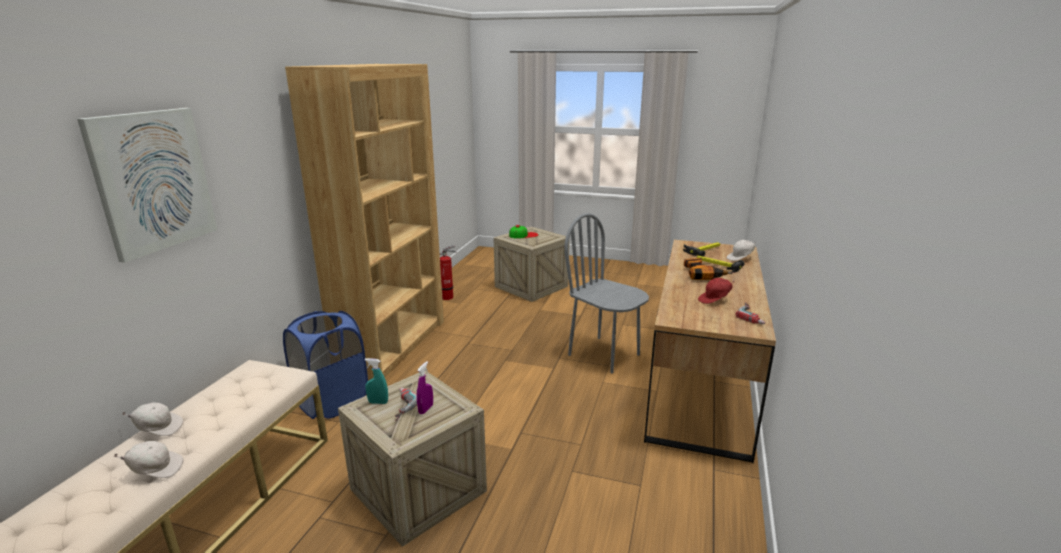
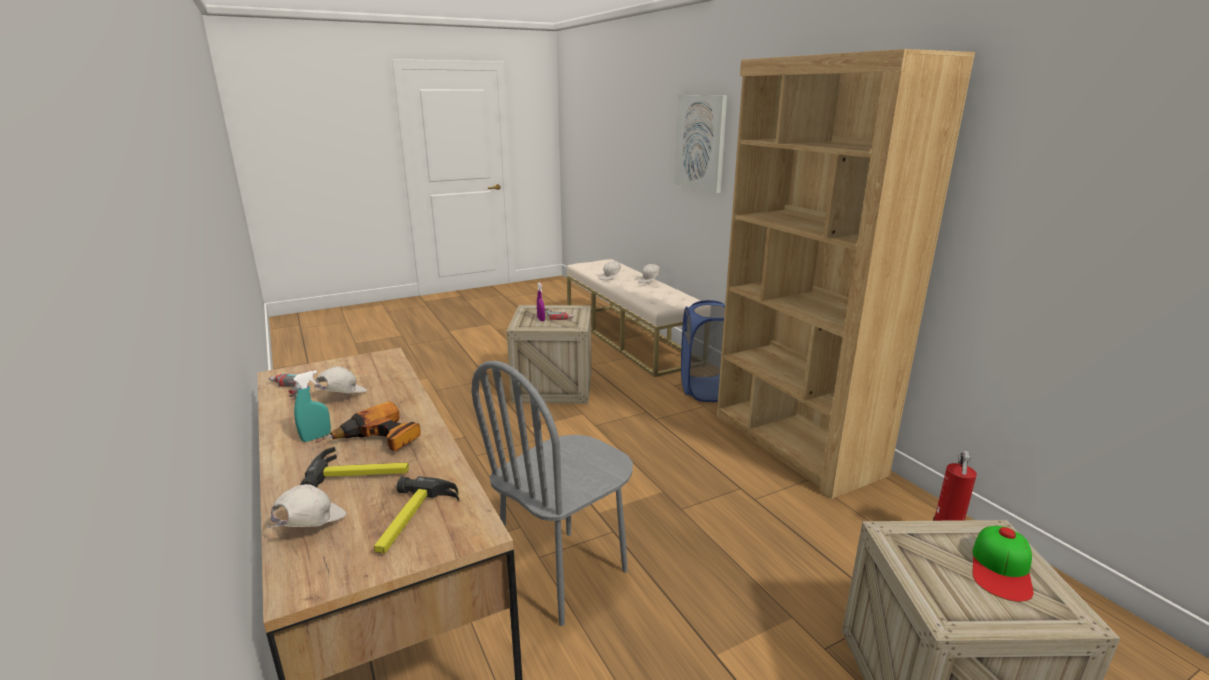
camera: 135 degrees right, 0 degrees up
(378, 402) = (575, 312): turquoise spray bottle -> turquoise spray bottle (316, 437)
(604, 354) = (564, 574): grey chair -> grey chair turned 135 degrees clockwise
(715, 300) = (341, 397): red cap -> white cap

